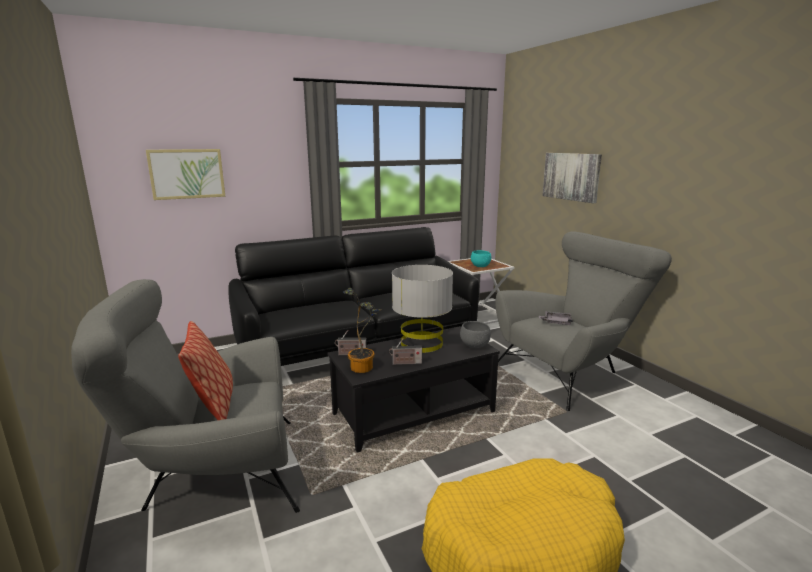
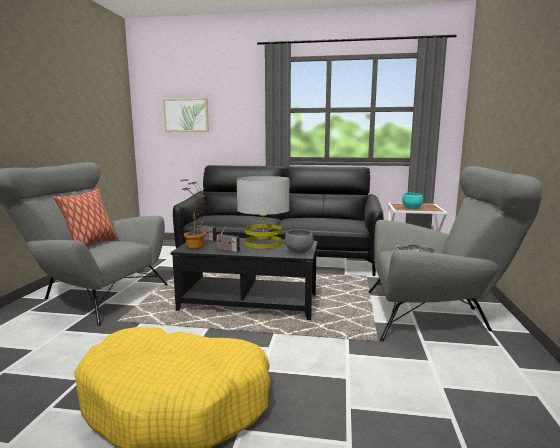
camera: 35 degrees right, 5 degrees down
(571, 176) = (502, 112): picture -> none

